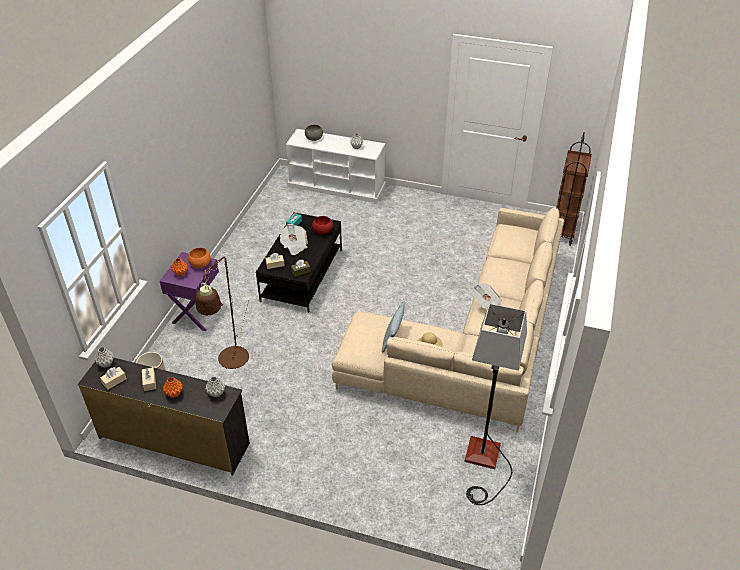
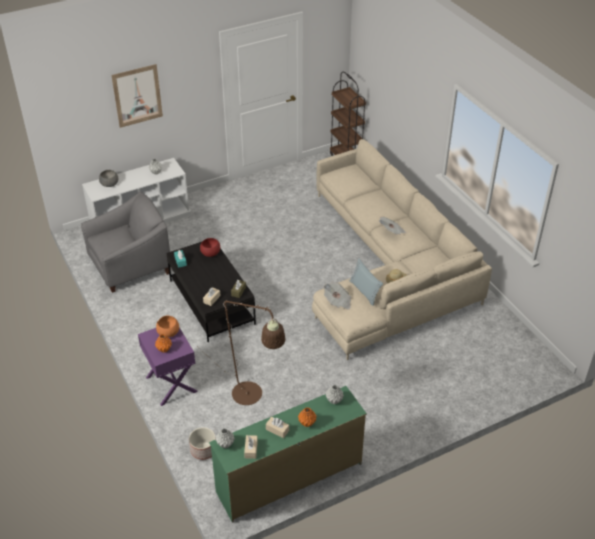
camera: 45 degrees left, 0 degrees up
(174, 440) = (289, 477): black dresser -> green dresser
(285, 214) = (130, 266): none -> grey armchair
(294, 245) = (205, 276): newspaper -> newspaper (338, 302)
(360, 67) = (137, 96): none -> picture
(483, 463) = (489, 336): floor lamp -> none

